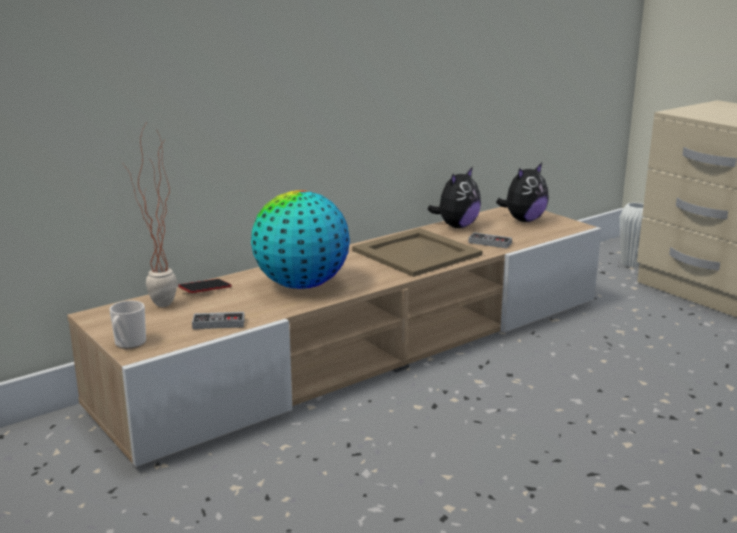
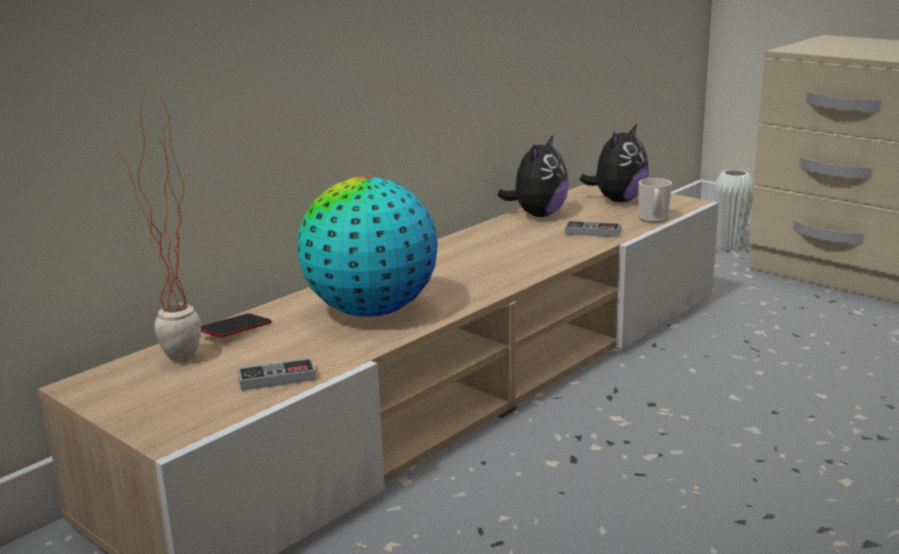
camera: 10 degrees left, 0 degrees up
(128, 344) = (152, 424): mug -> mug (653, 219)
(416, 252) = (504, 252): beige tray -> none

